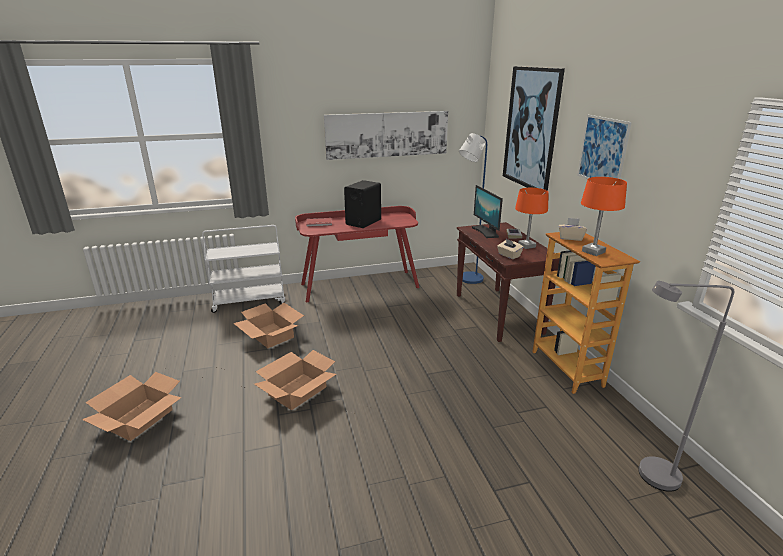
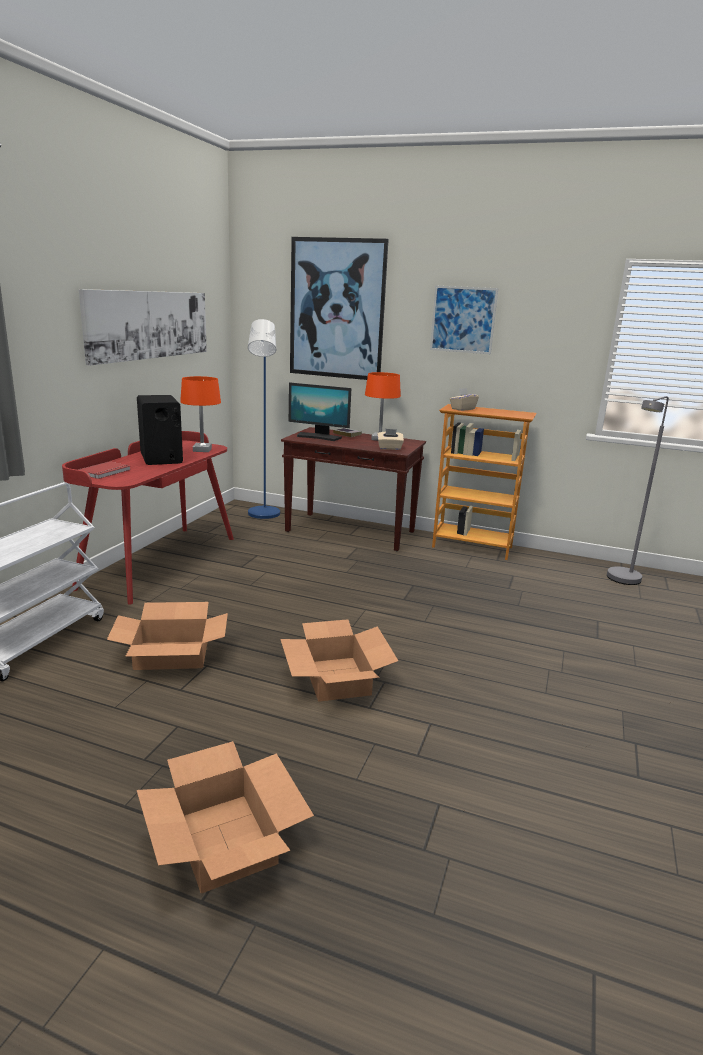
camera: 55 degrees left, 5 degrees down
(593, 251) = (502, 413): orange table lamp -> orange table lamp (202, 450)

